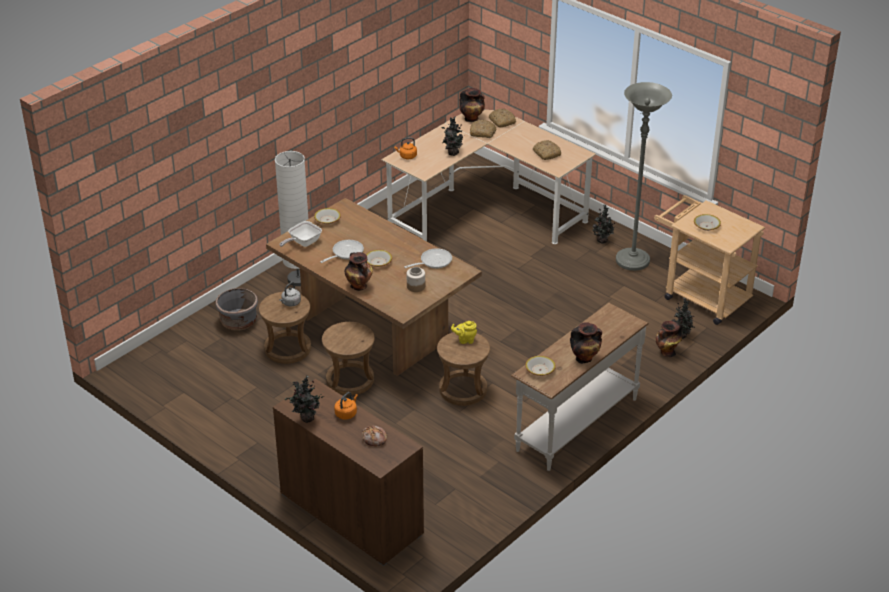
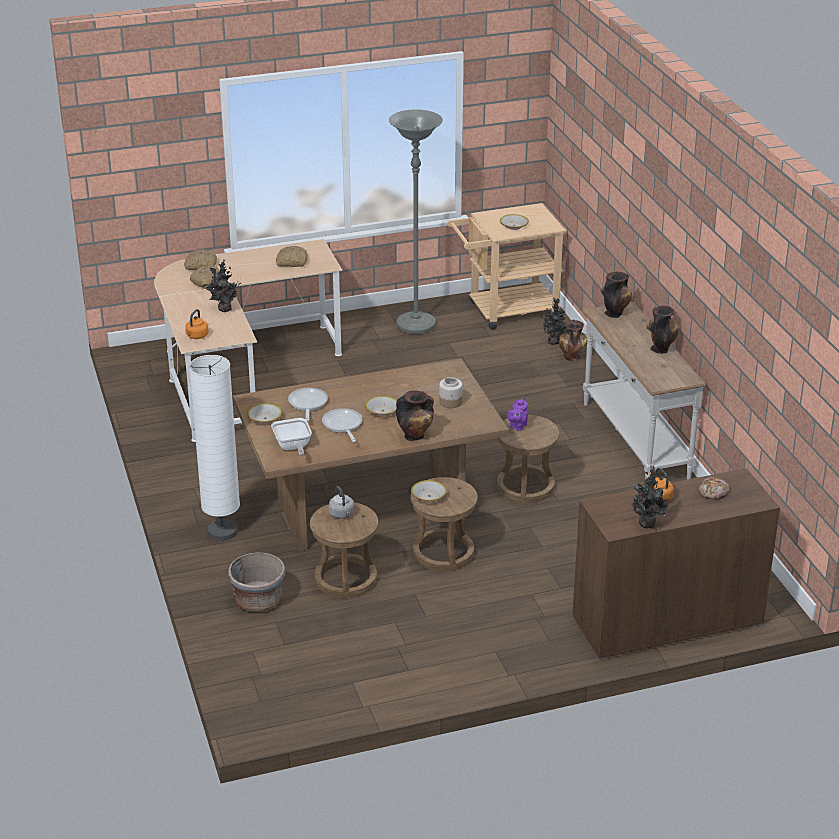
camera: 60 degrees left, 5 degrees down
(433, 261) = (416, 379): frying pan -> frying pan (307, 404)
(465, 340) = (517, 426): yellow teapot -> purple teapot
(472, 119) = (173, 279): vase -> vase (614, 313)
(540, 370) = (659, 376): bowl -> bowl (429, 496)
(602, 241) = (366, 329): potted plant -> none

